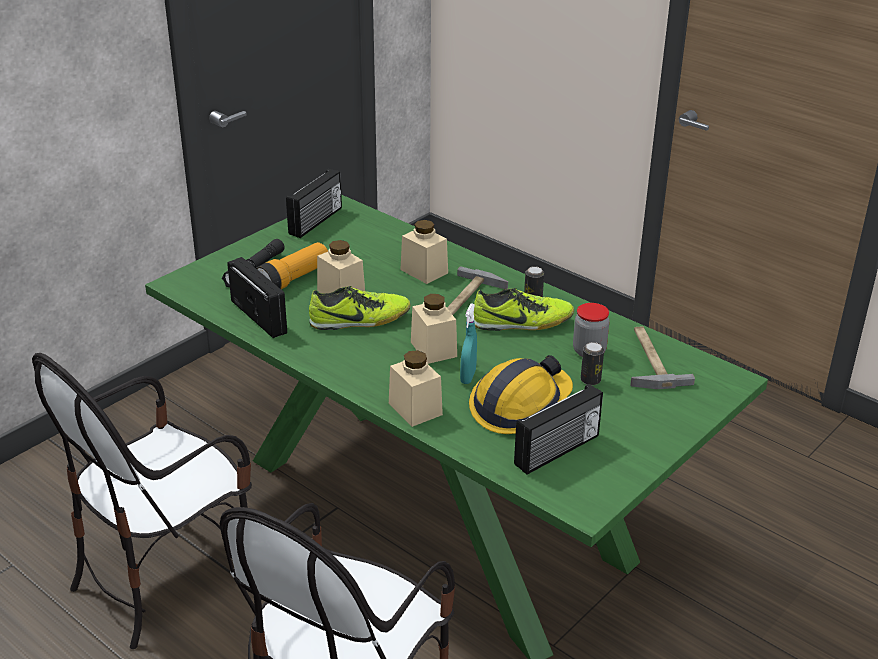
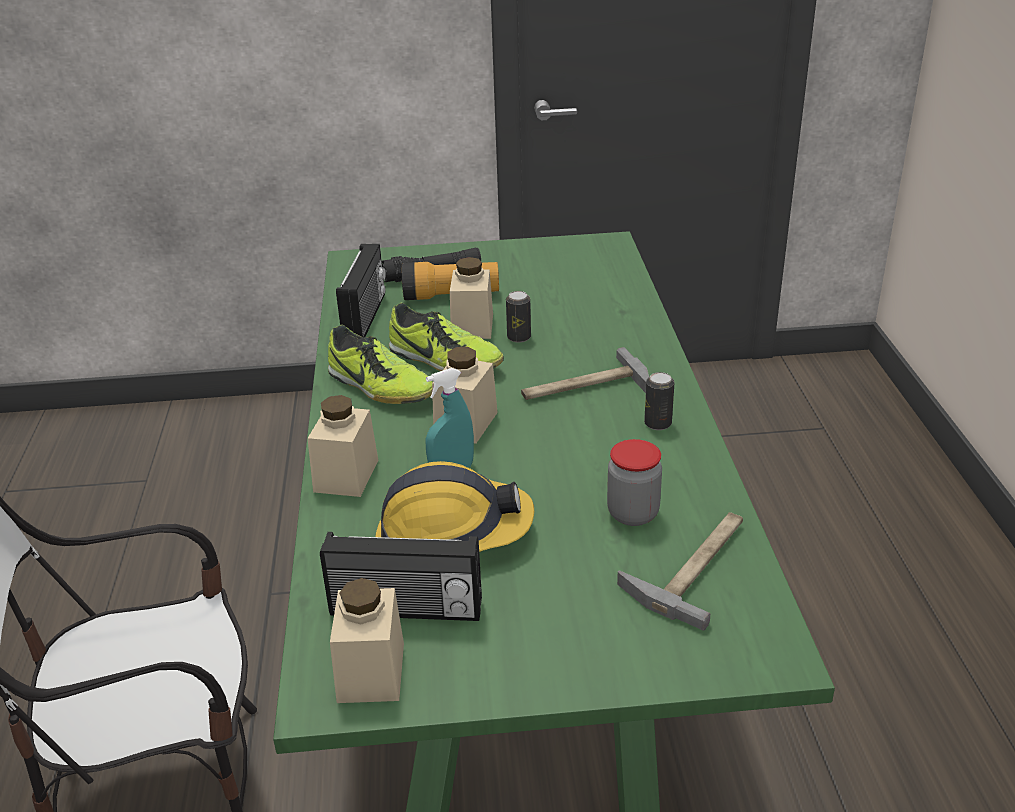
camera: 45 degrees right, 0 degrees up
(166, 577) = (222, 557): chair -> none
(317, 221) = (563, 250): radio -> none
(424, 271) = (589, 339): beige jar -> beige jar (371, 672)
(522, 323) = (606, 442): shoe -> shoe (380, 388)
(590, 380) = (579, 549): can -> can (519, 337)

